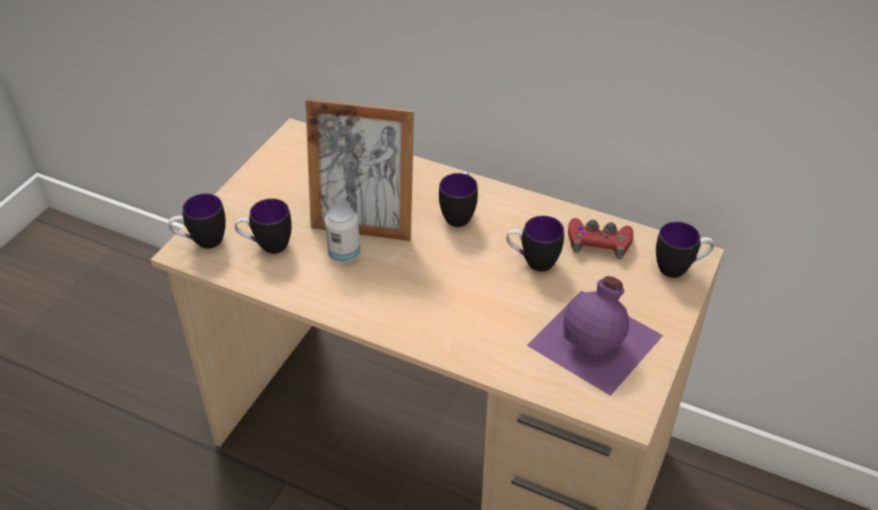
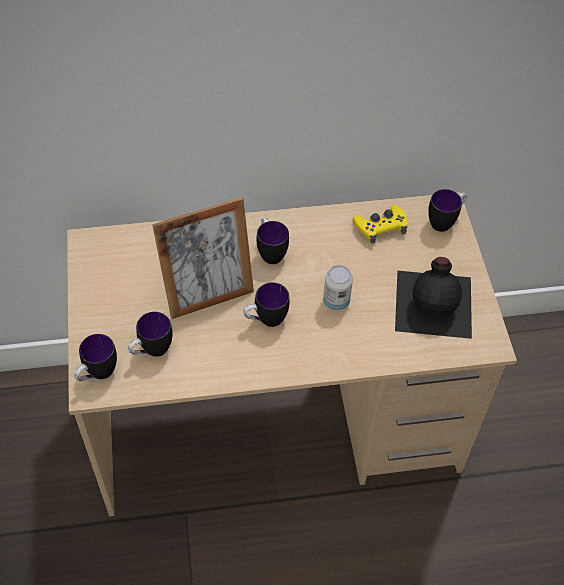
camera: 35 degrees left, 10 degrees up
(344, 254) = (215, 327): can -> can (336, 302)
(532, 262) = (350, 265): mug -> mug (265, 320)
(597, 340) = (435, 302): purple bottle -> black bottle
(598, 242) = (380, 227): red game controller -> yellow game controller

